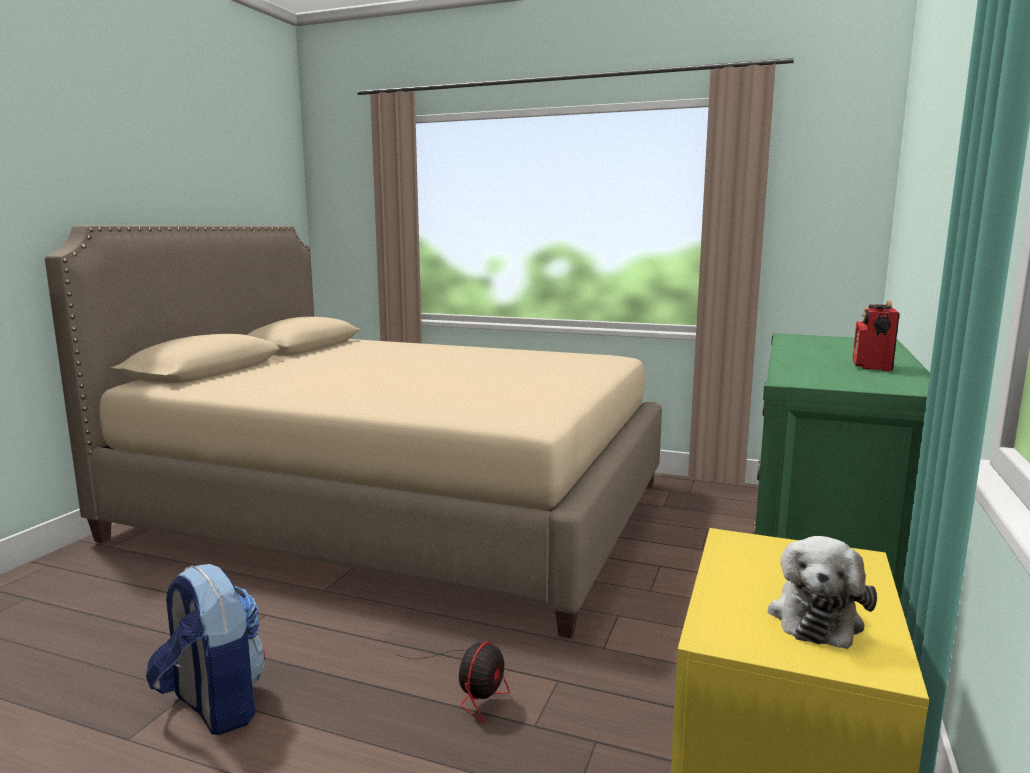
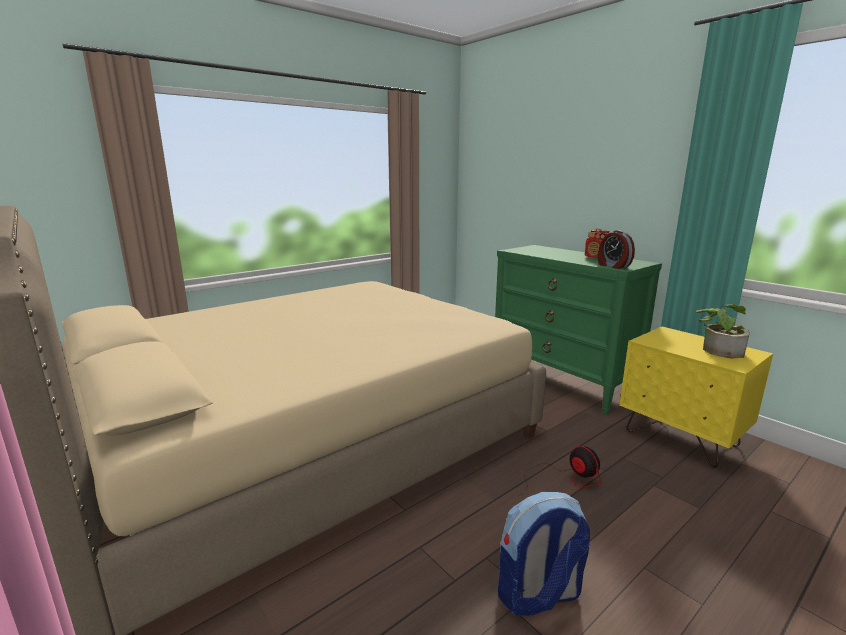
camera: 60 degrees left, 5 degrees up
(804, 376) = (613, 266): none -> alarm clock
(816, 617) = (718, 349): plush toy -> potted plant

